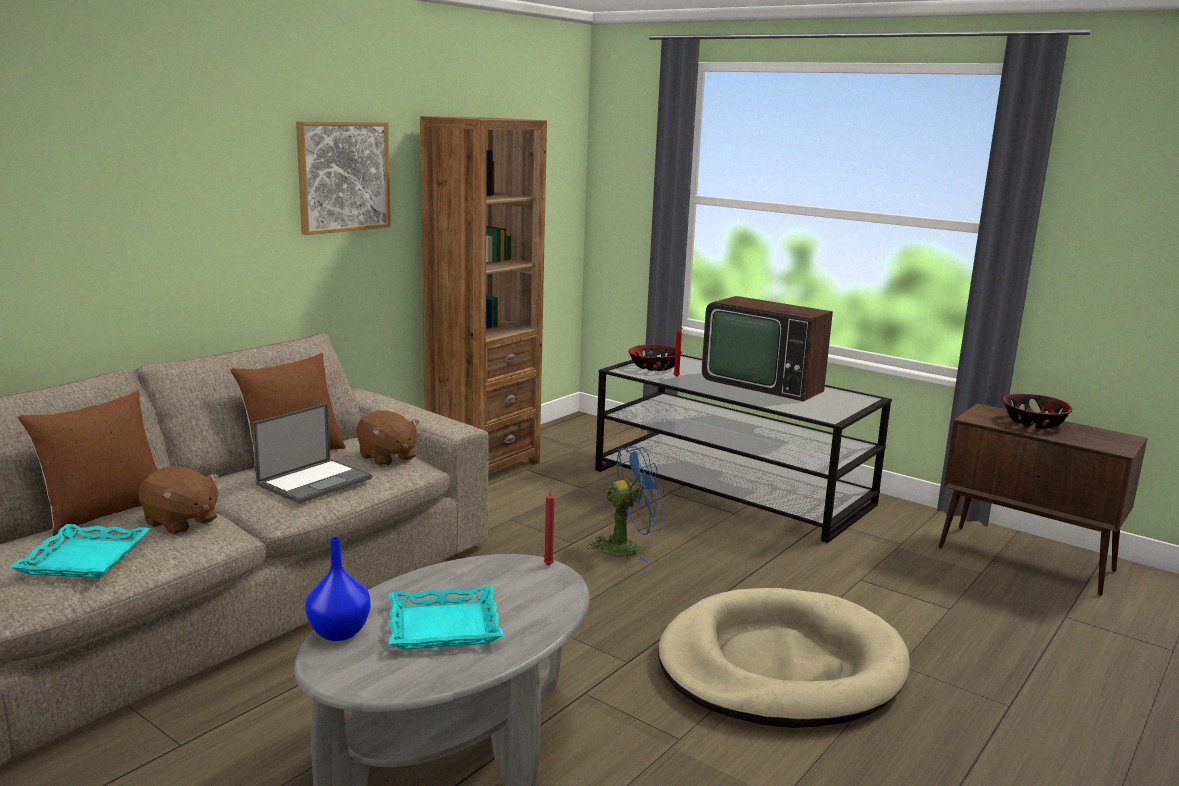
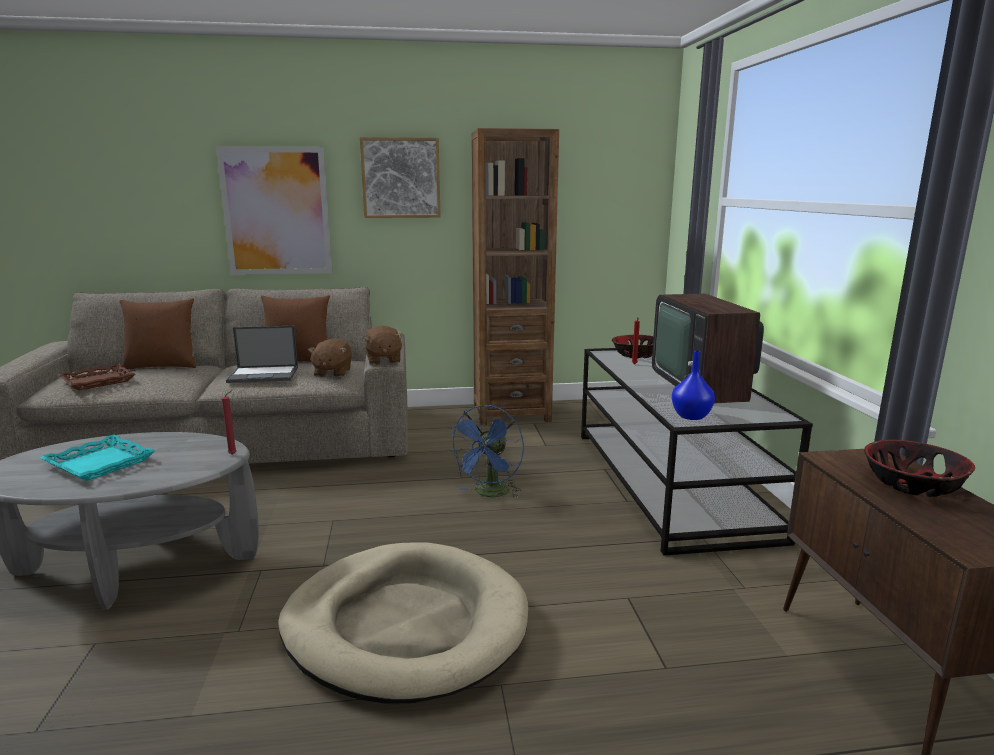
camera: 45 degrees right, 0 degrees up
(85, 559) = (98, 381): turquoise tray -> brown tray
(181, 522) = (168, 377): brown plush toy -> brown plush toy (383, 360)
(187, 235) = (276, 211): none -> picture
(340, 633) = (65, 447): blue vase -> blue vase (691, 416)
(627, 547) = (490, 494): blue fan -> blue fan turned 90 degrees clockwise

